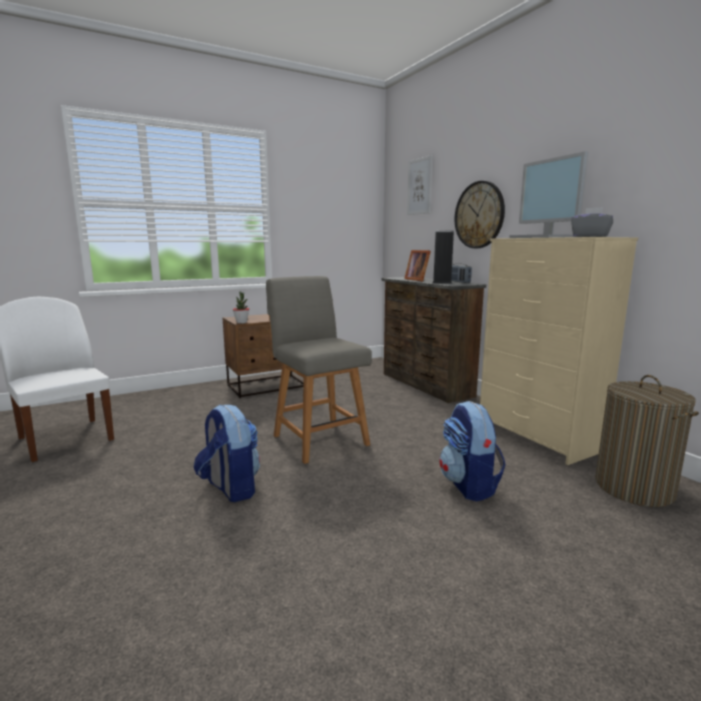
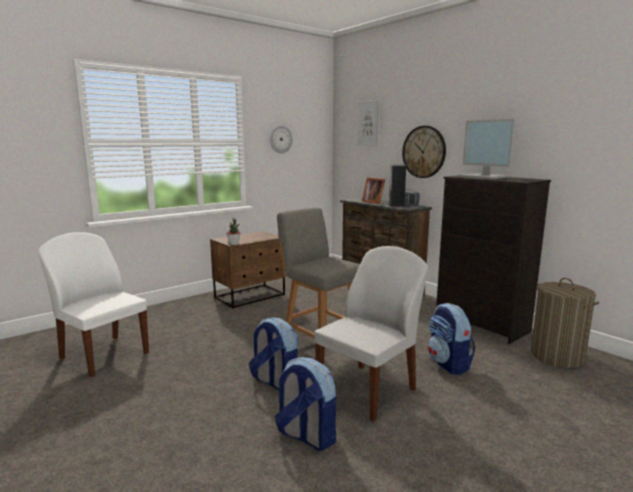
camera: 10 degrees left, 0 degrees up
(222, 566) = (306, 436): none -> backpack
(316, 207) = (280, 139): none -> wall clock
(342, 510) = (368, 390): none -> white chair
(537, 437) = (481, 324): beige dresser -> black dresser
(590, 236) = (521, 180): grey tissue box -> none

